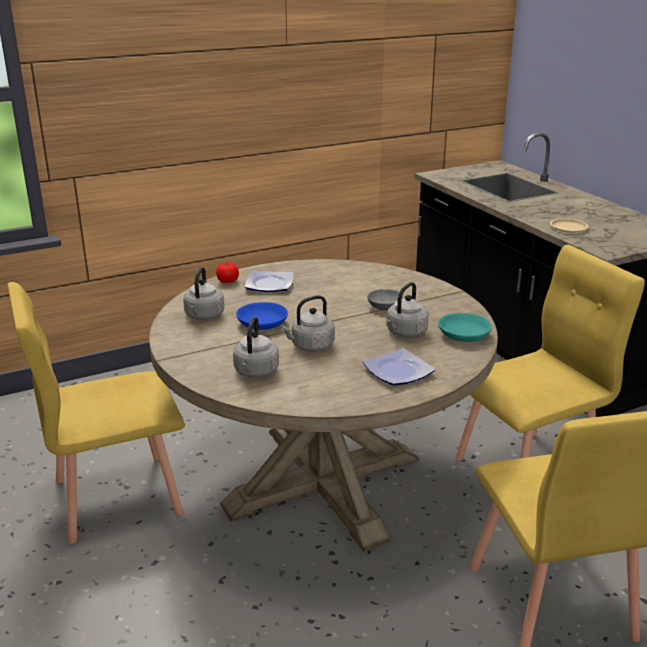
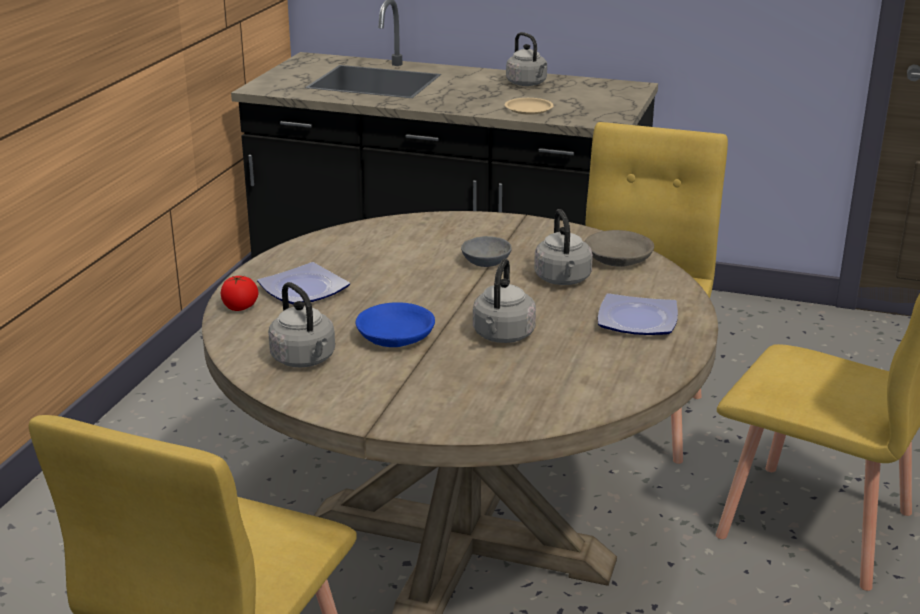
camera: 45 degrees left, 0 degrees up
(255, 372) = (507, 390): grey kettle -> grey kettle (527, 84)
(463, 334) = (617, 258): turquoise bowl -> grey bowl

